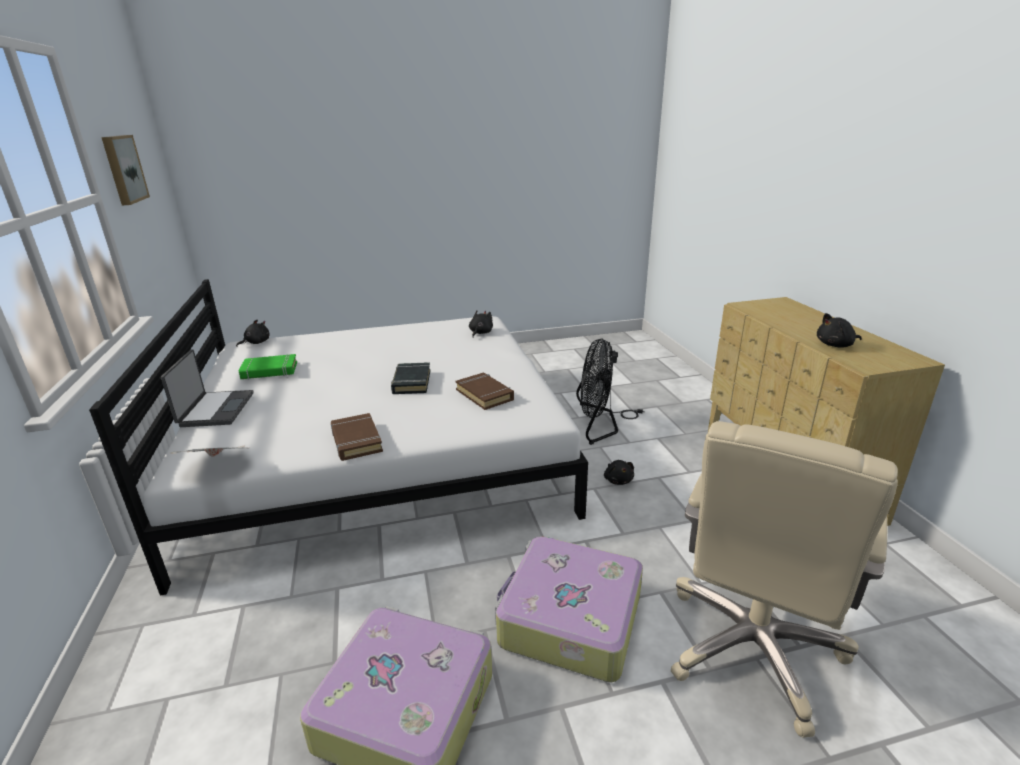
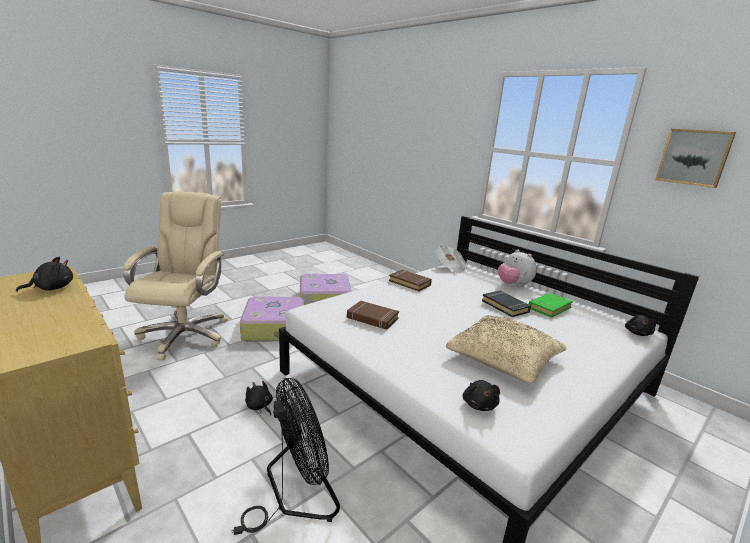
camera: 150 degrees right, 5 degrees down
(215, 410) = (513, 285): laptop -> plush toy
(411, 382) = (440, 319): black book -> black book (505, 306)
(415, 347) = (504, 358): none -> beige pillow

